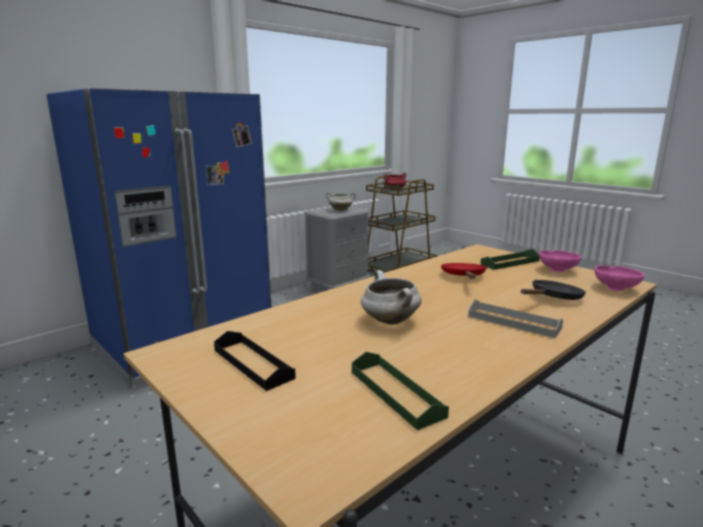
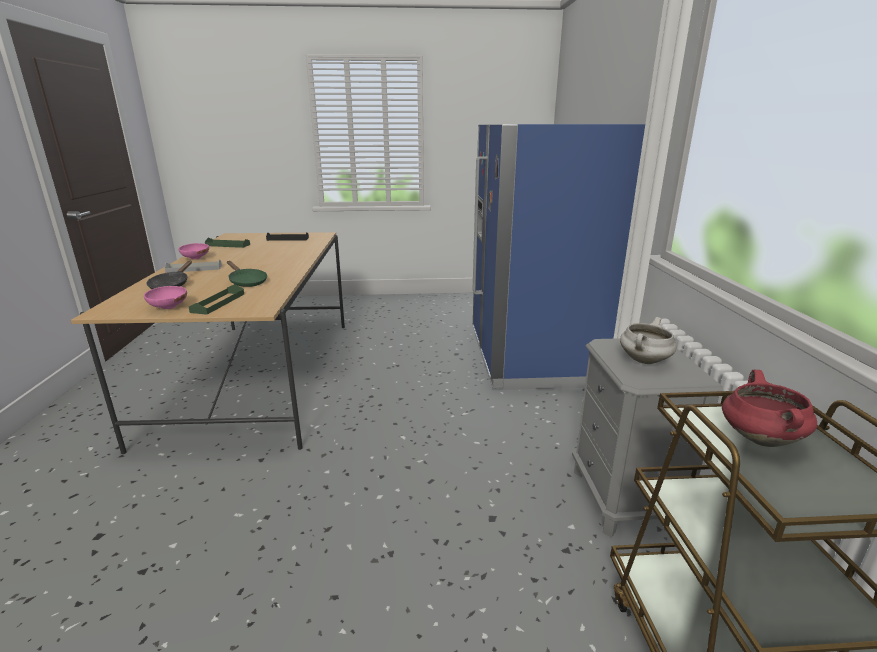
camera: 130 degrees right, 5 degrees up
(389, 320) = (260, 255): white cooking pot -> none
(464, 276) = (246, 282): red frying pan -> green frying pan
(616, 288) = (116, 304): pink bowl -> pink bowl (195, 259)

